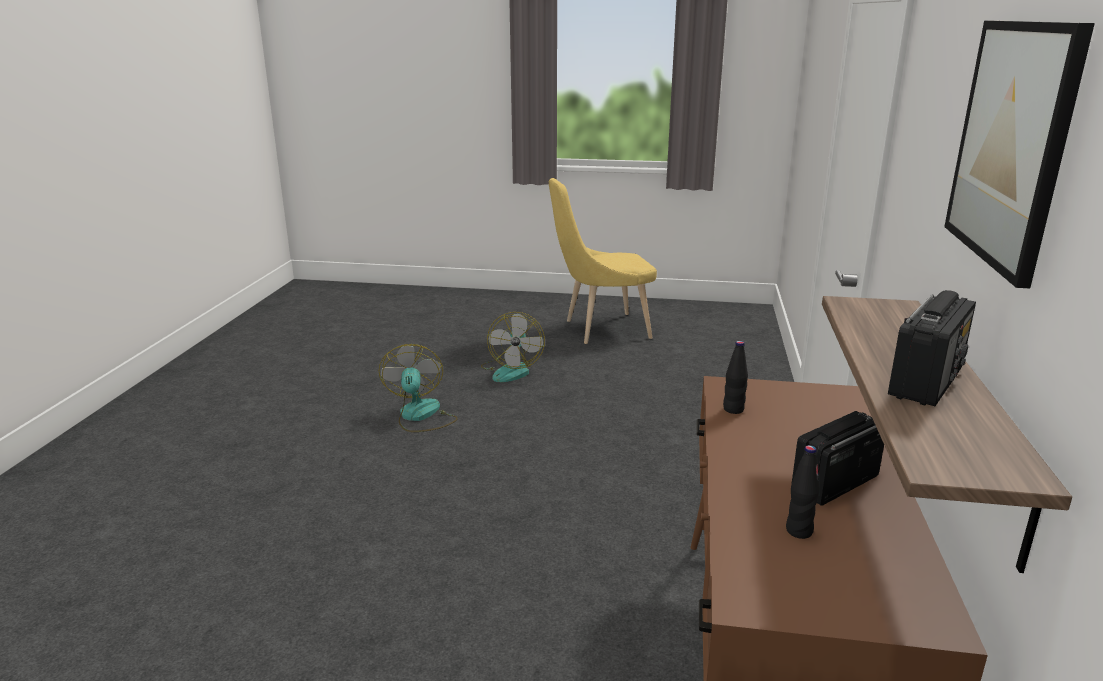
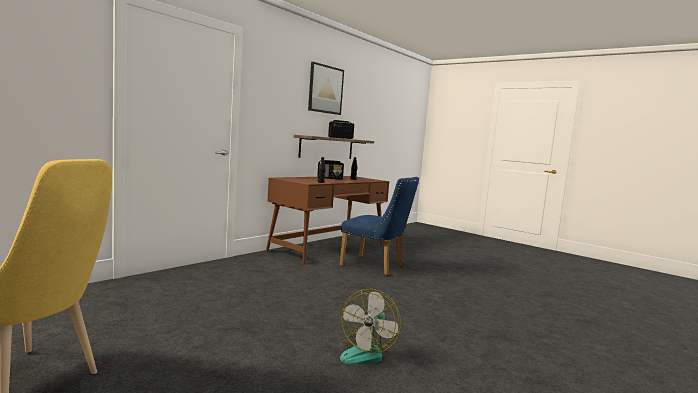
camera: 150 degrees left, 15 degrees down
(511, 370) = (230, 369): fan -> none
(556, 621) = (376, 267): none -> blue chair

